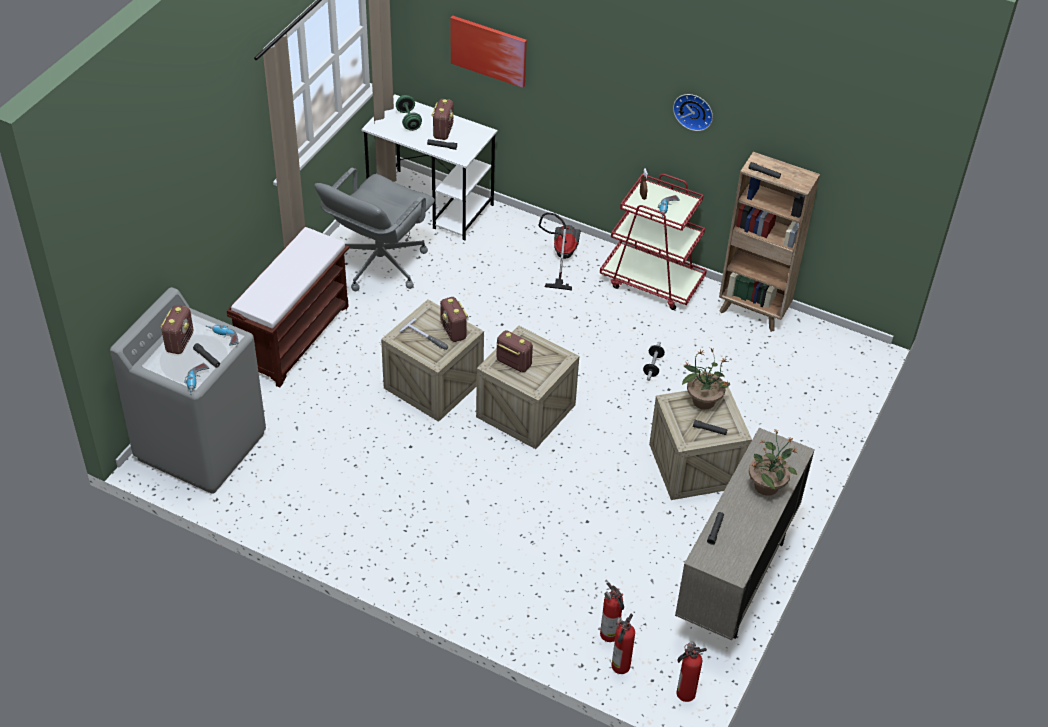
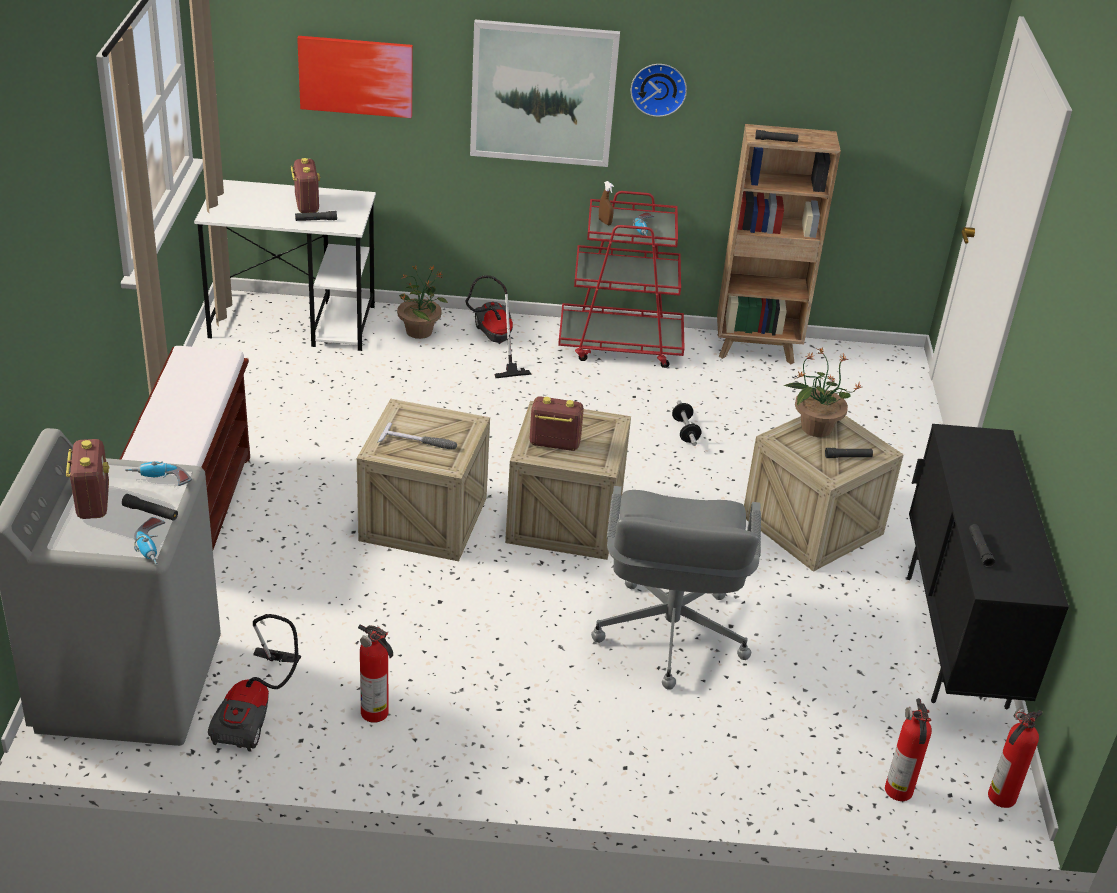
camera: 25 degrees left, 10 degrees down
(264, 486) = (256, 711): none -> vacuum cleaner
(379, 263) = (263, 399): grey office chair -> grey office chair (668, 634)
(409, 120) = (253, 201): green dumbbell -> none
(453, 331) = (450, 426): radio -> none
(610, 635) = (857, 756): fire extinguisher -> fire extinguisher (376, 713)
(613, 93) = (543, 93): none -> picture
(734, 581) = (955, 641): beige cabinet -> black cabinet
(767, 485) = (995, 482): potted plant -> potted plant (419, 331)

